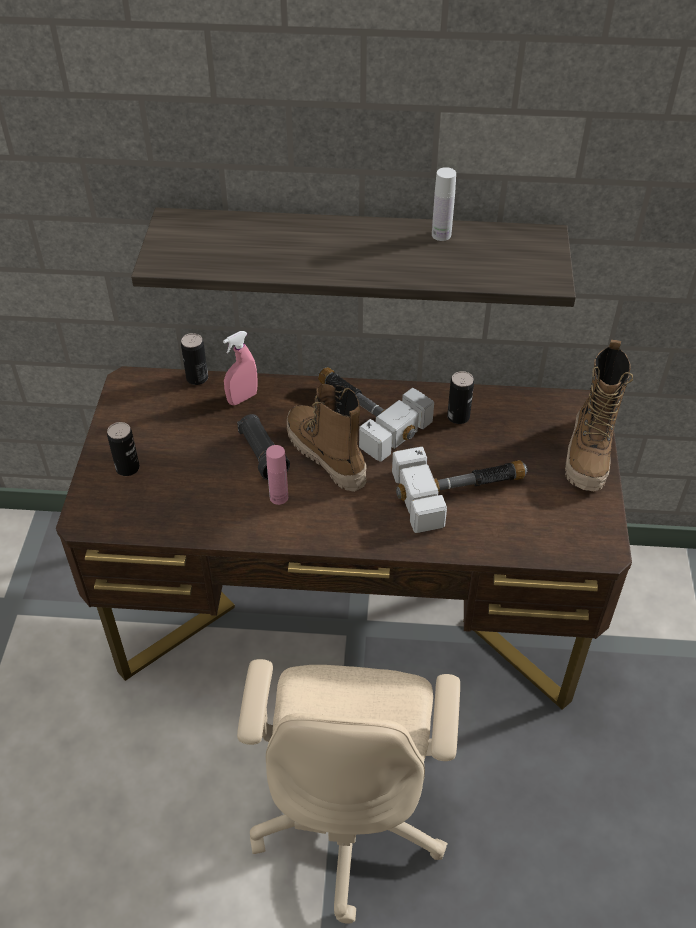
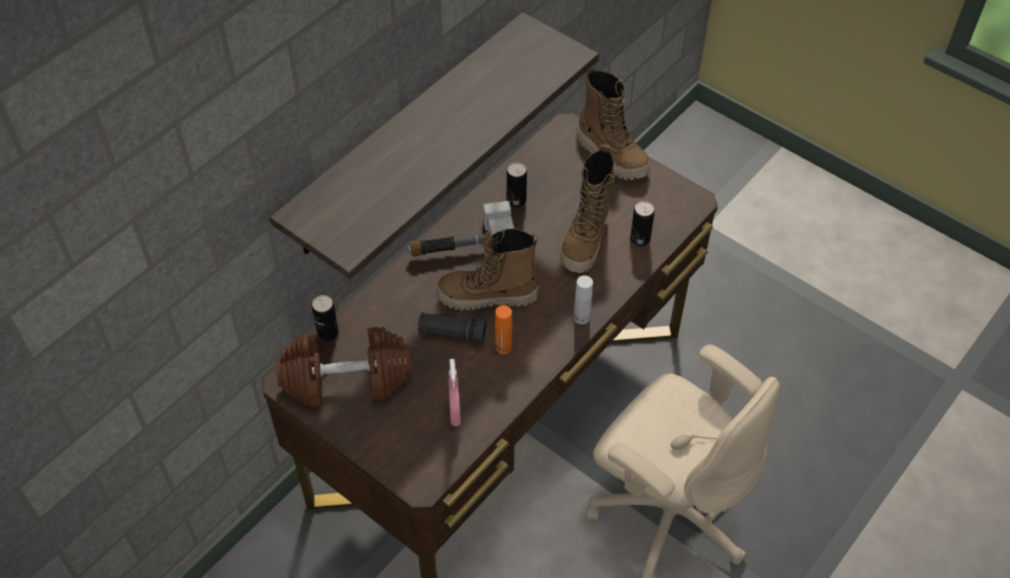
camera: 55 degrees left, 5 degrees up
(127, 468) = (389, 428): can -> can (640, 239)
(157, 415) = (346, 380): none -> brown dumbbell
(242, 398) = (379, 315): pink spray bottle -> pink spray bottle (455, 413)
(279, 497) = (503, 347): pink bottle -> orange bottle
(441, 235) = (472, 77): white bottle -> white bottle (581, 317)
(461, 491) = (585, 240): hammer -> boot

